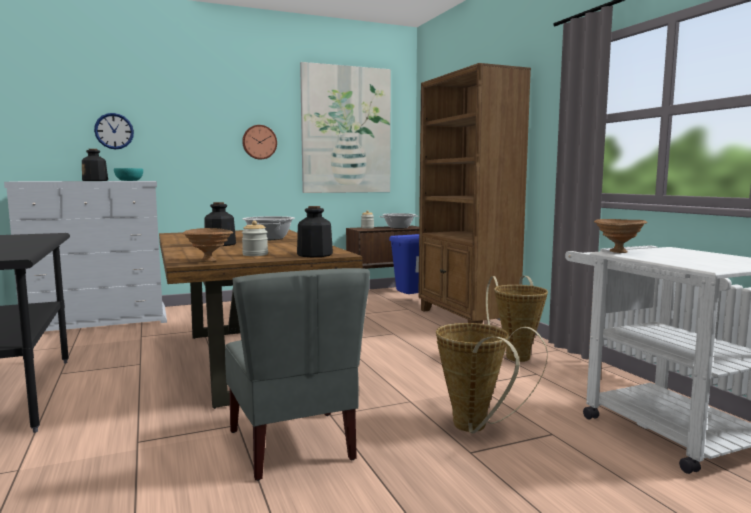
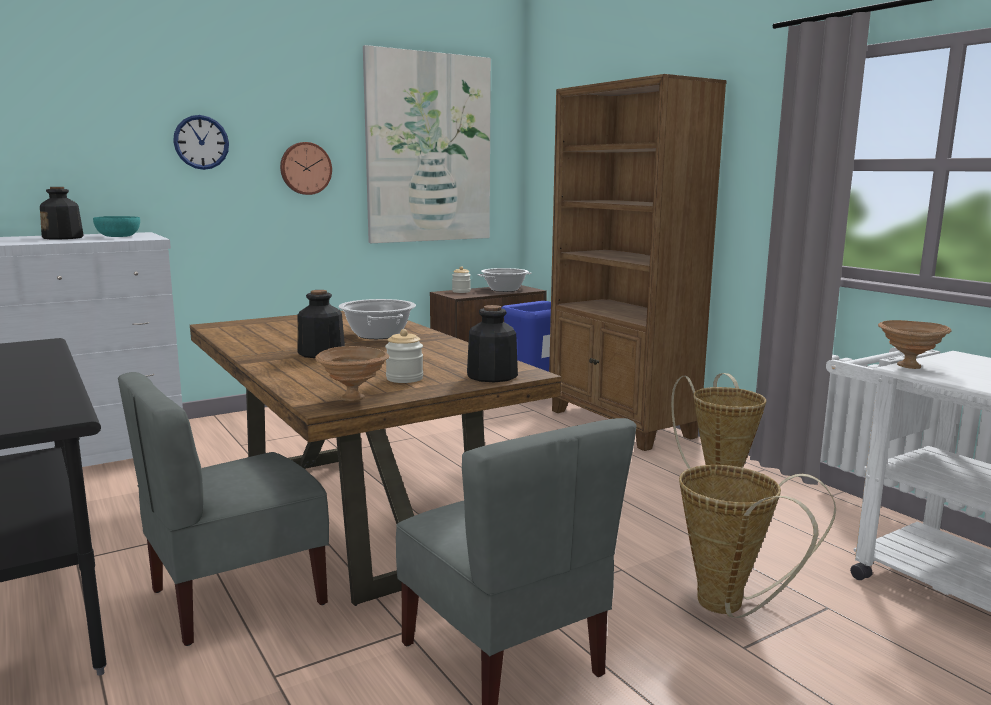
camera: 10 degrees left, 5 degrees up
(114, 131) = (81, 154): wall clock -> wall clock (201, 142)
(142, 398) = (236, 596): none -> grey chair

